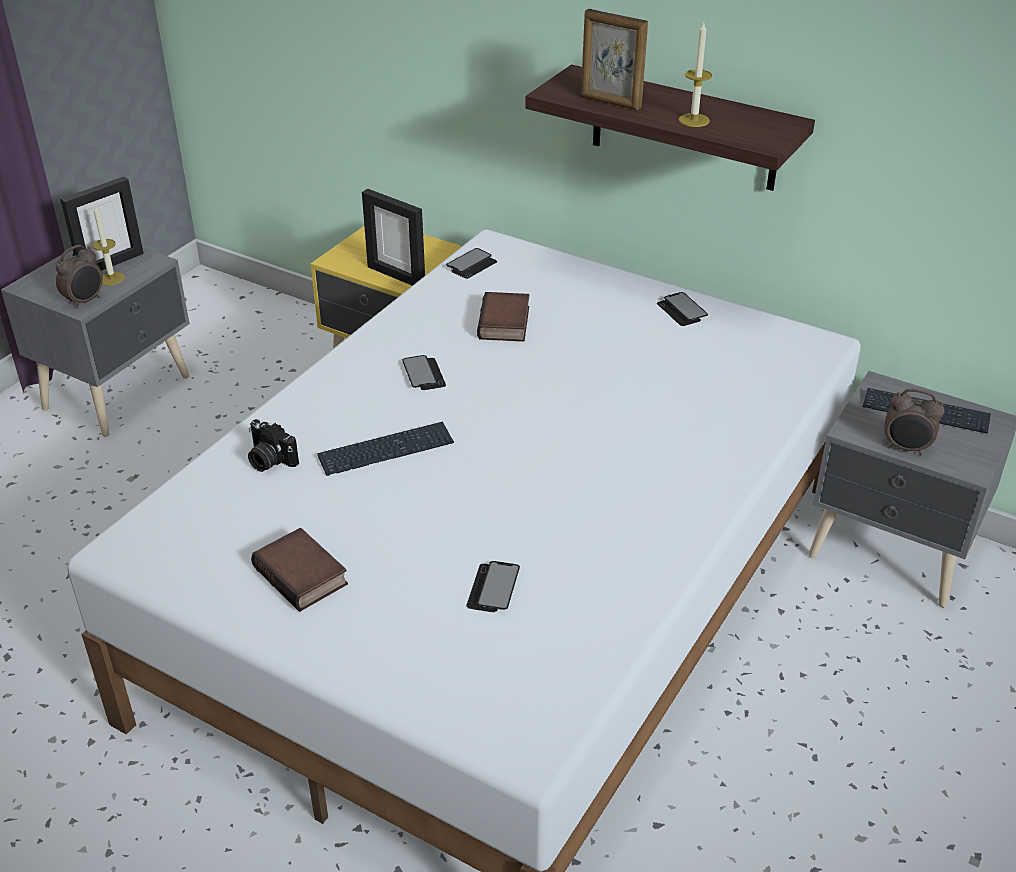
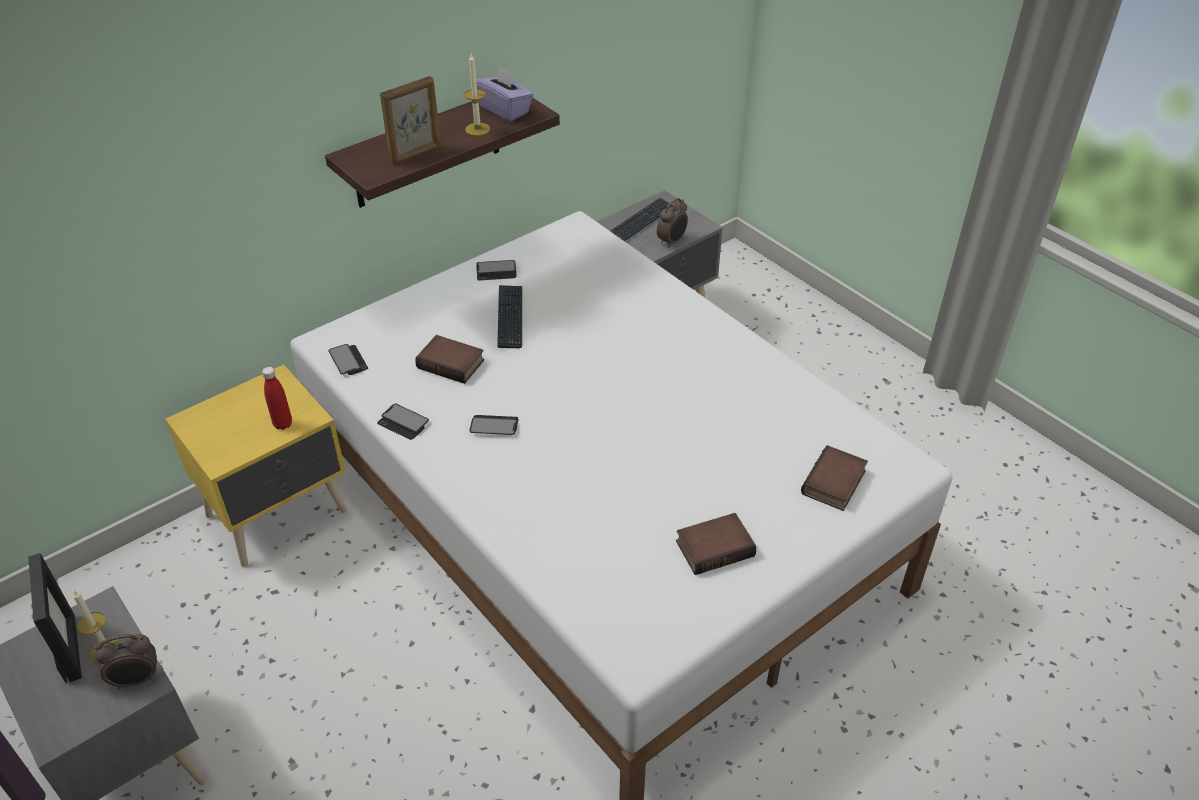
camera: 70 degrees left, 5 degrees up
(85, 301) = (137, 680): alarm clock -> alarm clock turned 105 degrees clockwise
(269, 460) = (561, 544): camera -> none
(386, 451) = (585, 470): keyboard -> keyboard (510, 317)
(397, 275) = (283, 424): picture frame -> red bottle
(456, 667) = (835, 484): none -> book
(493, 588) = (765, 448): phone -> phone (403, 423)
(750, 126) = (505, 110): none -> purple tissue box

